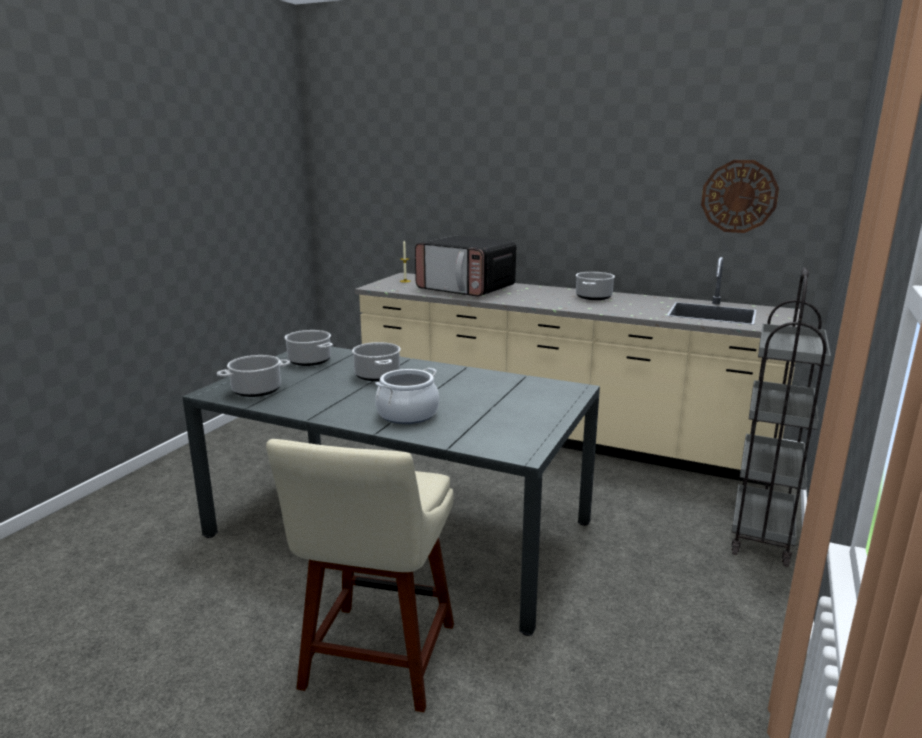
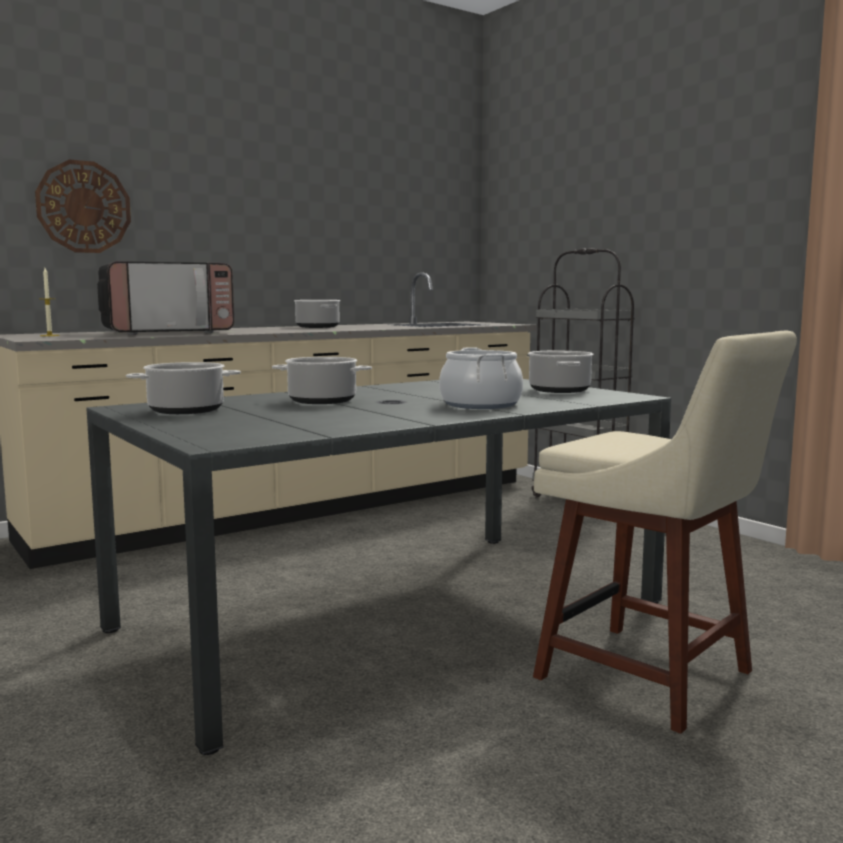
camera: 60 degrees left, 10 degrees down
(257, 390) = (261, 430): cooking pot -> cooking pot (558, 390)
(739, 196) = (409, 216): wall clock -> wall clock (84, 207)

